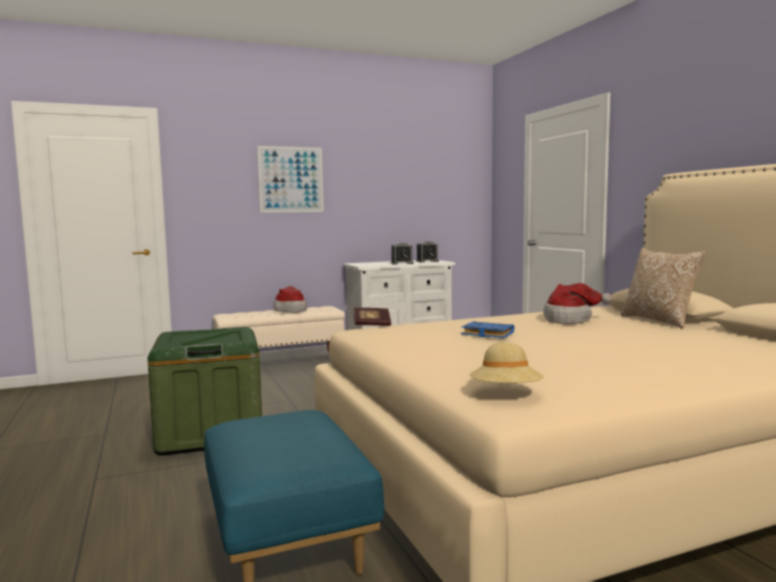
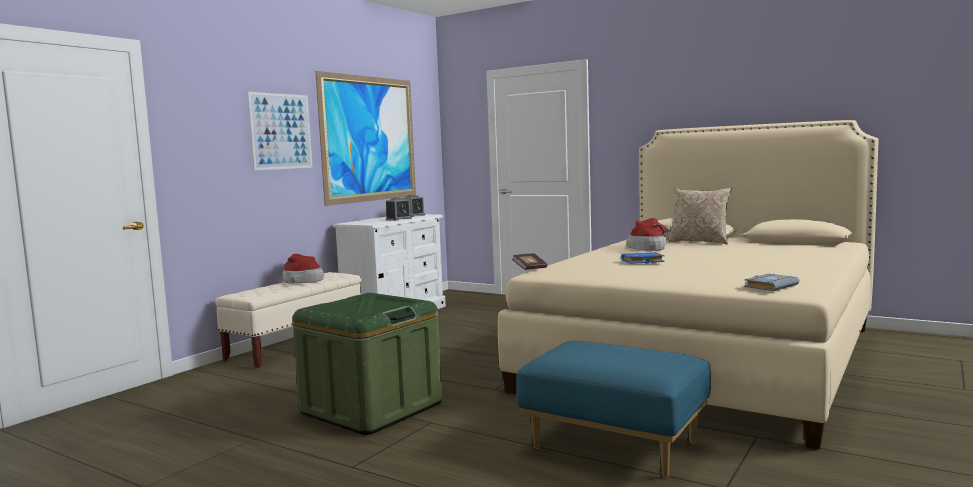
camera: 35 degrees left, 0 degrees up
(394, 187) = (369, 139): none -> picture
(506, 393) = (770, 286): beige hat -> grey book

